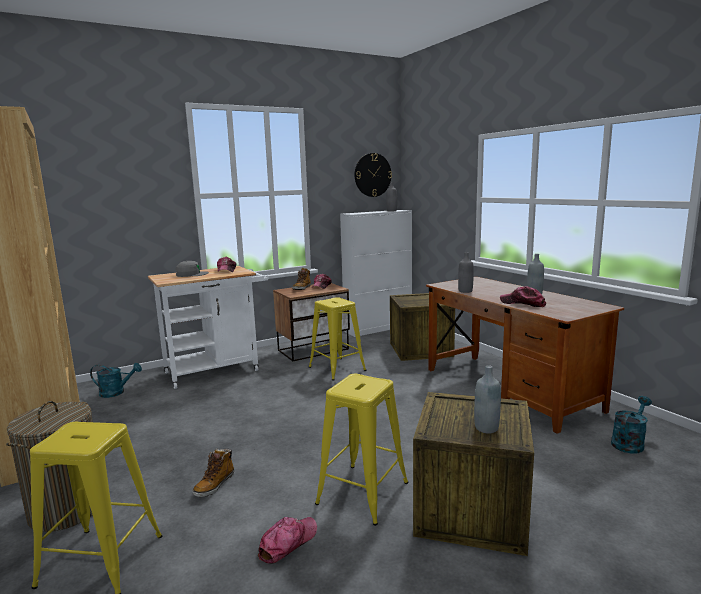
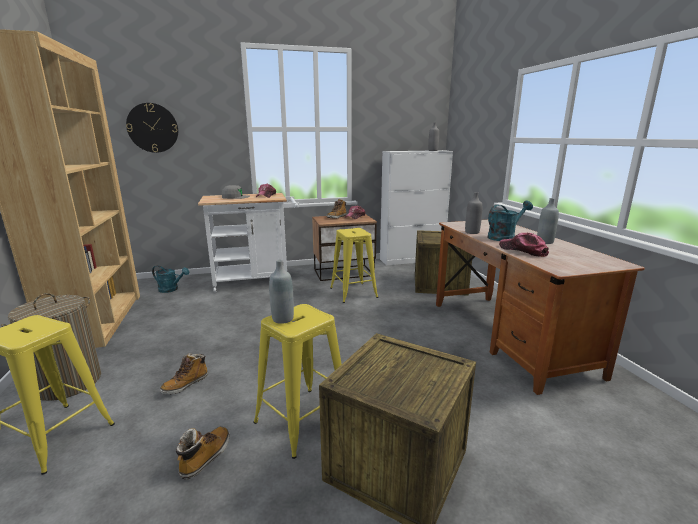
camera: 15 degrees right, 5 degrees up
(288, 542) = (206, 457): cap -> boot
(372, 175) = (418, 115): wall clock -> wall clock (153, 128)
(486, 428) = (406, 387): grey bottle -> grey bottle (283, 319)
(629, 442) = (620, 422): turquoise watering can -> turquoise watering can (504, 237)

